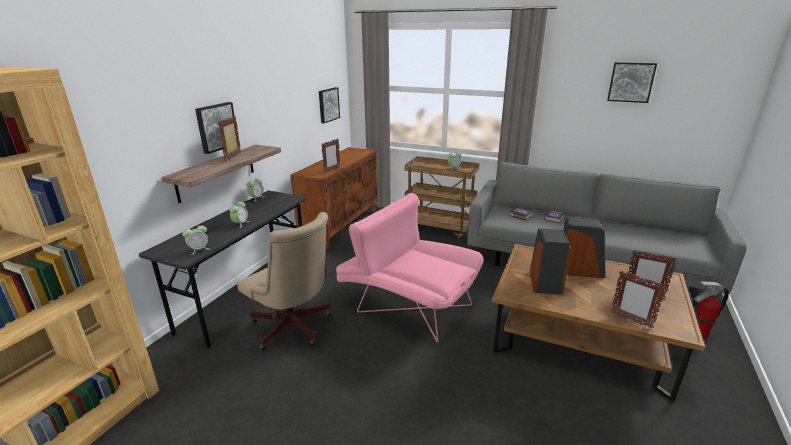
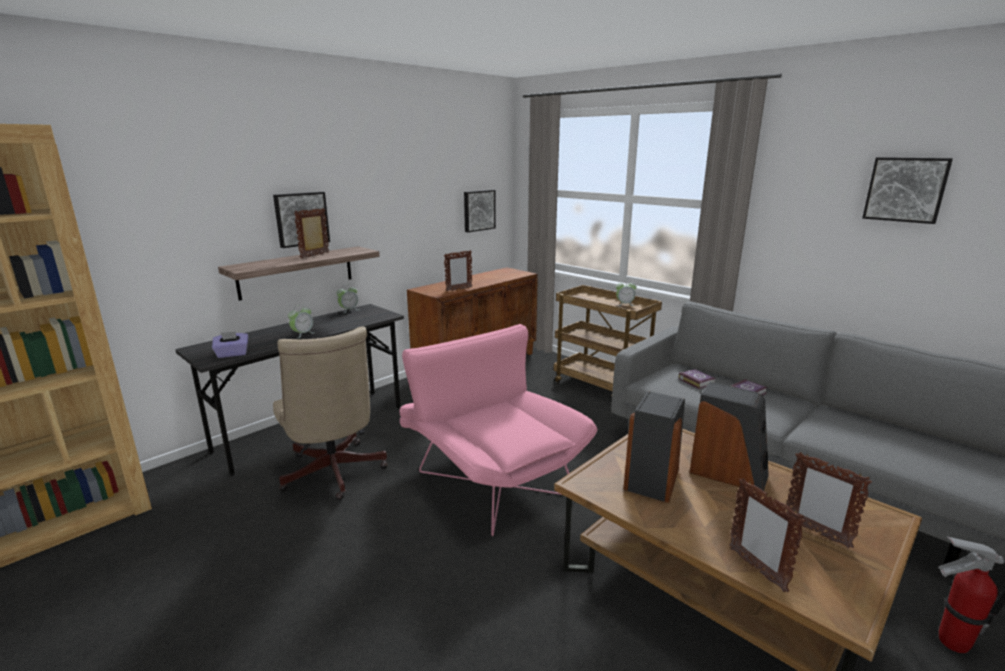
camera: 20 degrees right, 5 degrees down
(199, 250) = (232, 354): alarm clock -> purple tissue box

